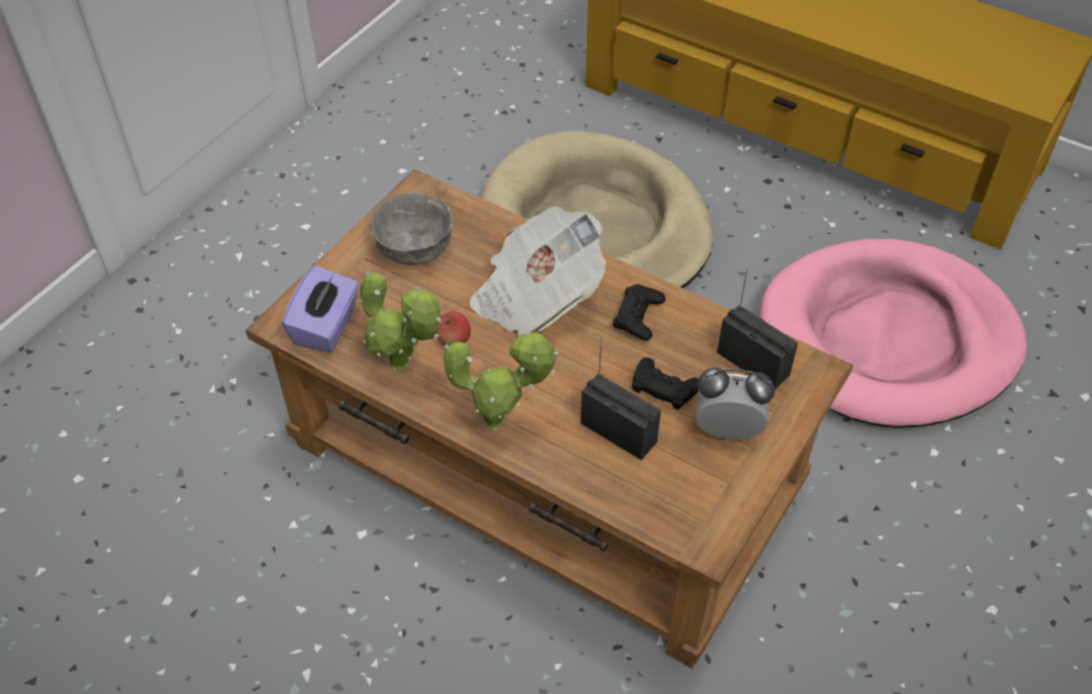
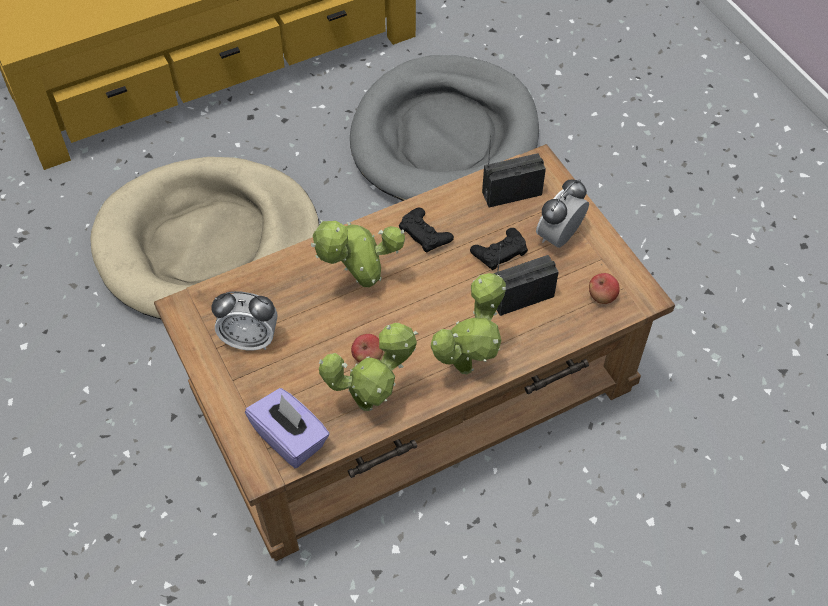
camera: 60 degrees left, 5 degrees up
(416, 249) = (250, 339): grey bowl -> alarm clock
(536, 296) = (361, 284): newspaper -> potted plant
(675, 505) = (602, 297): none -> apple
(888, 339) = (445, 138): pink dog bed -> grey dog bed

